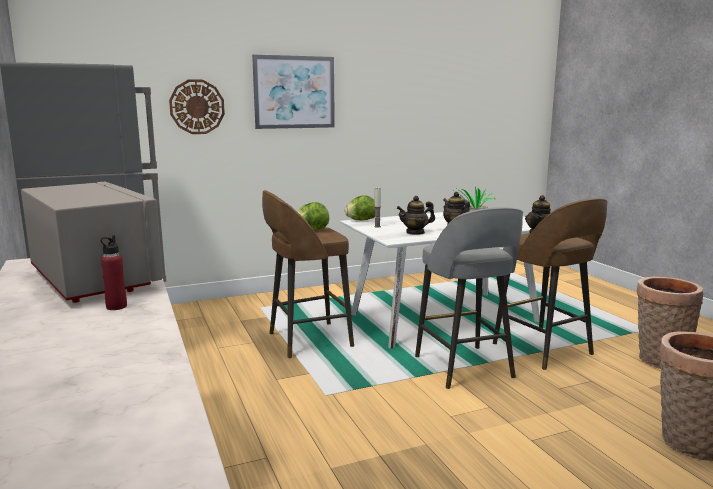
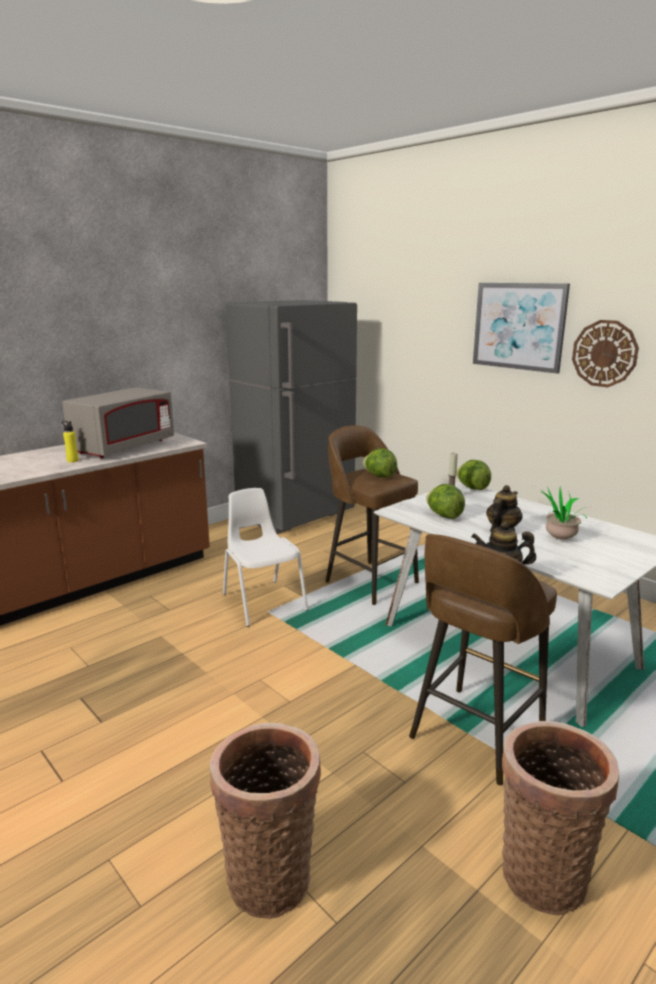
camera: 70 degrees right, 5 degrees up
(116, 306) = (72, 460): red bottle -> yellow bottle
(197, 107) = (428, 335): wall clock -> wall clock (604, 353)
(301, 395) = (263, 601): none -> white chair
(415, 232) = (444, 516): teapot -> lettuce
(464, 368) = (371, 676): grey stool -> none

